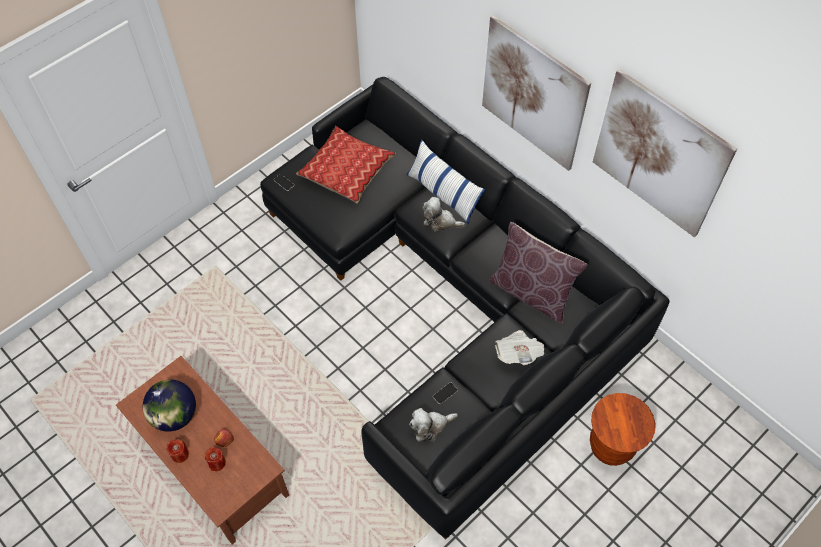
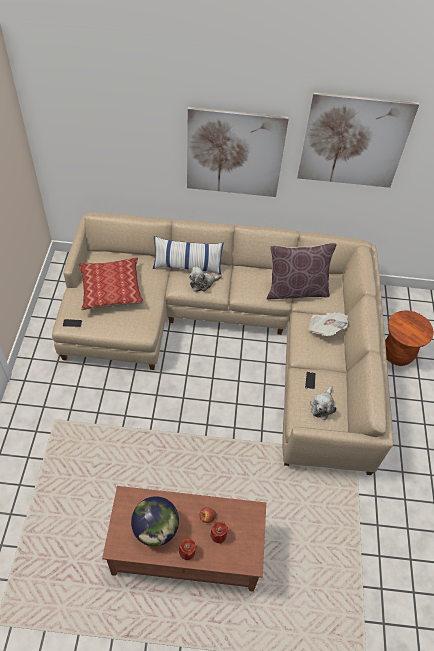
camera: 45 degrees left, 5 degrees down
(454, 297) = (234, 332): black sofa -> beige sofa

